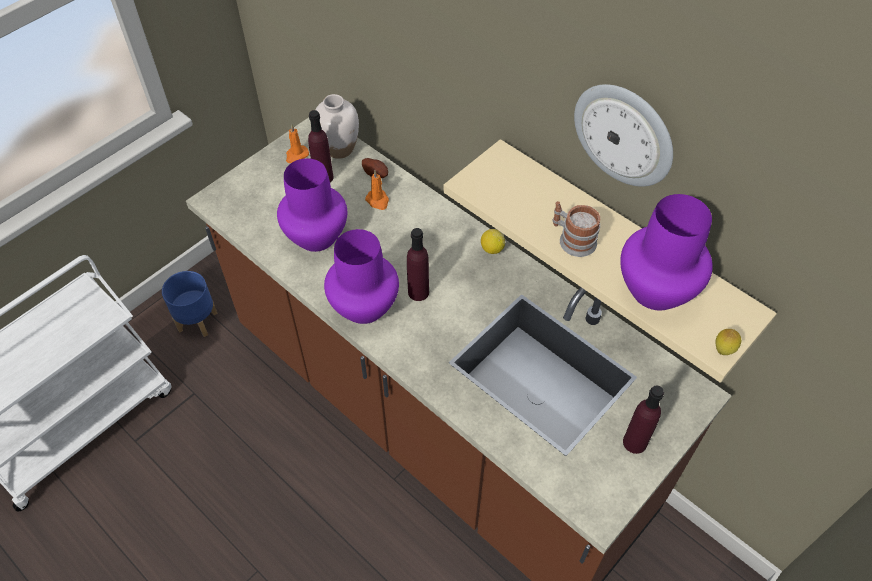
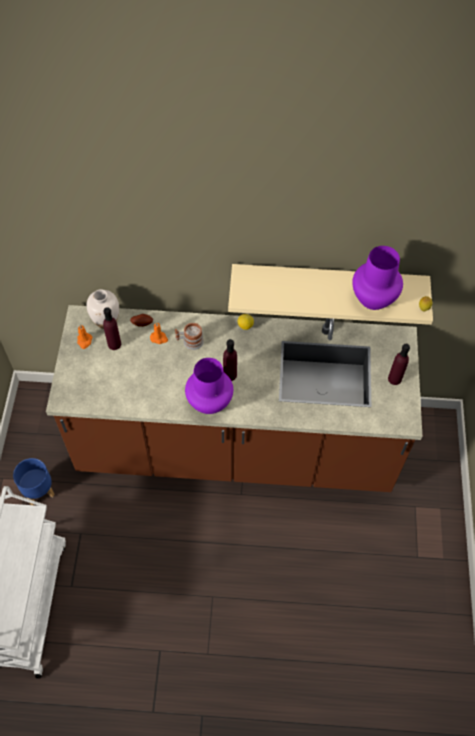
camera: 40 degrees left, 5 degrees up
(316, 237) = (146, 381): purple vase -> none
(572, 239) = (316, 297): mug -> mug (189, 341)
(624, 134) = (321, 230): wall clock -> none

